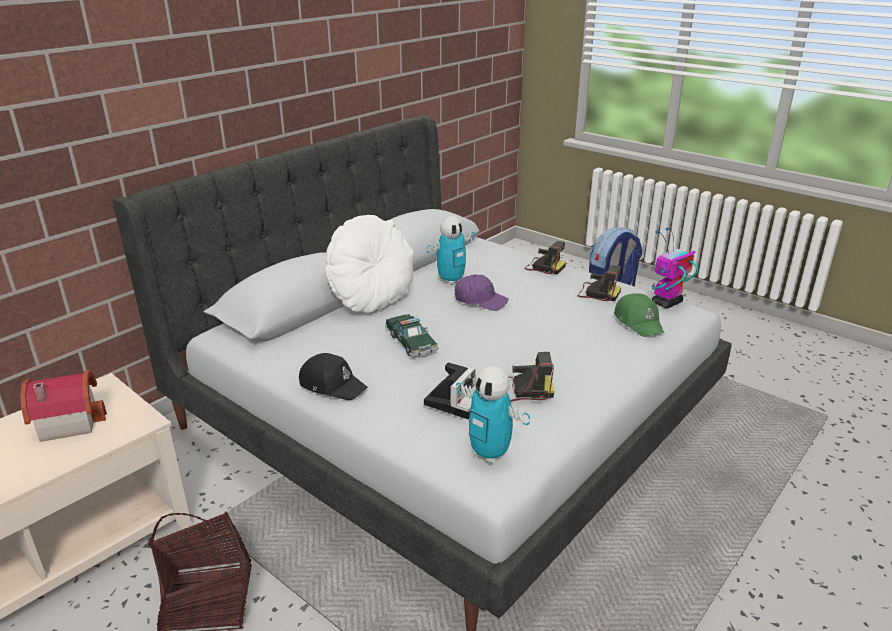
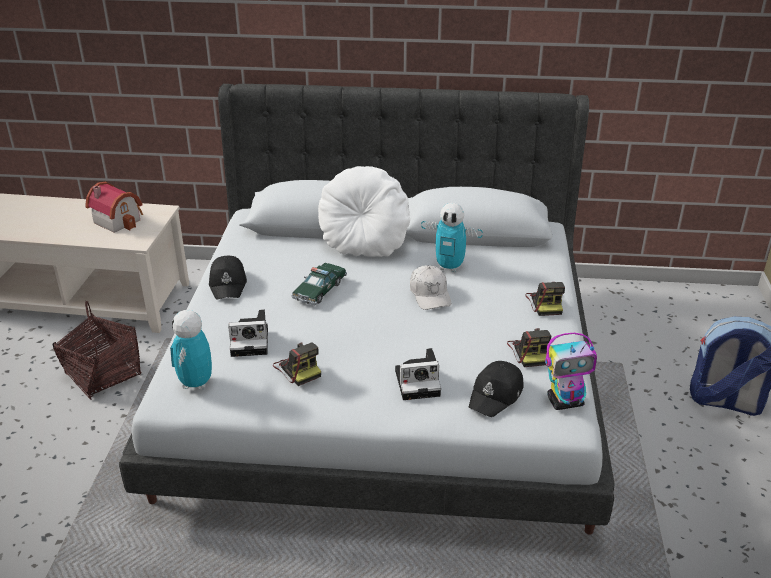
camera: 55 degrees right, 5 degrees up
(480, 300) = (430, 294): purple cap -> white cap
(594, 345) = (419, 382): none -> camera
(639, 322) = (496, 395): green cap -> black cap
(666, 303) = (565, 402): toy robot -> toy robot turned 150 degrees clockwise

